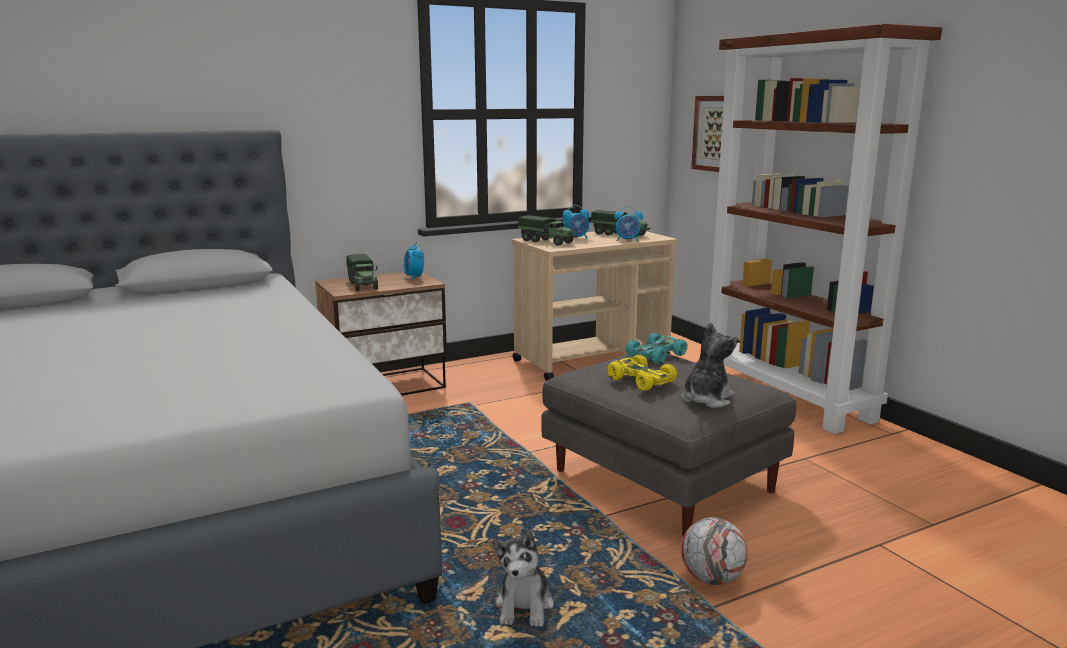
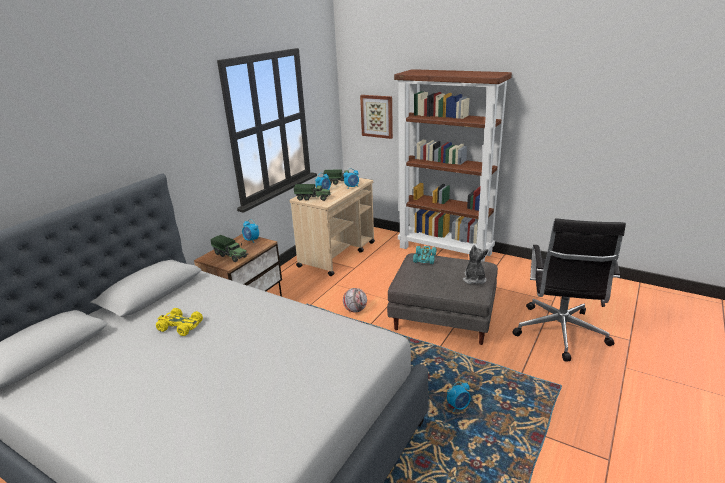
camera: 30 degrees left, 10 degrees up
(524, 606) = (458, 406): plush toy -> alarm clock
(640, 380) = (437, 277): yellow toy car -> yellow toy car (180, 326)
(712, 579) = (509, 360): football -> football (355, 310)
(882, 578) = (560, 333): none -> black office chair

